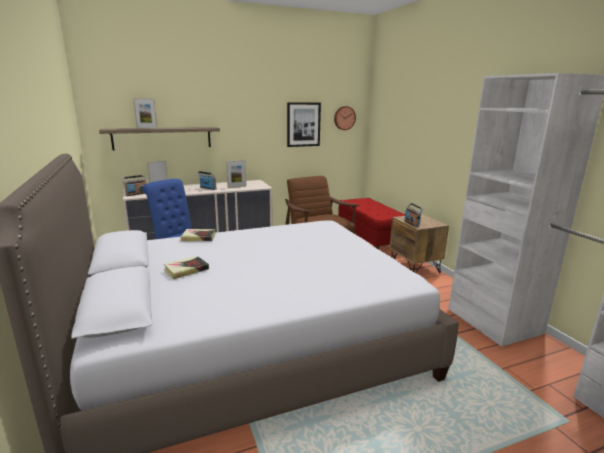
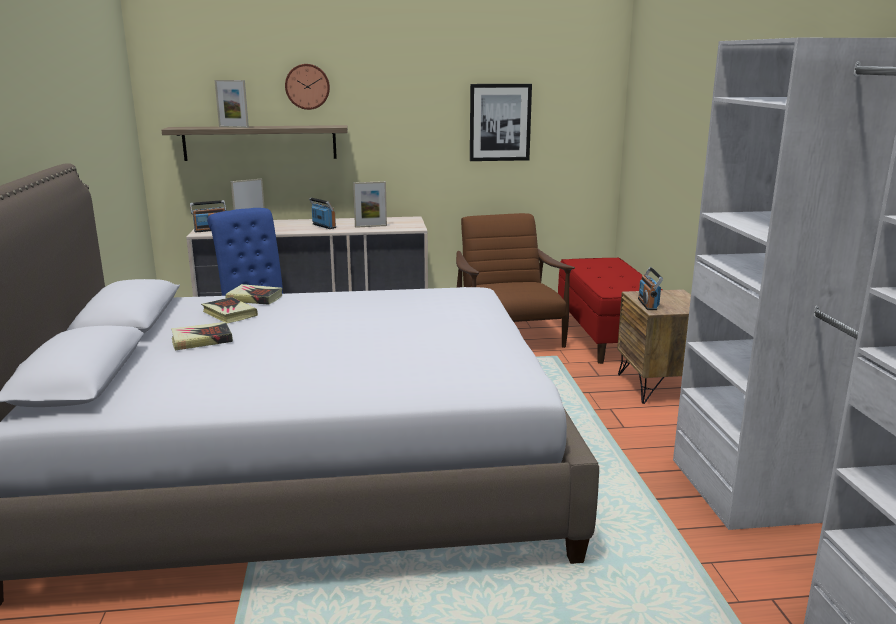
camera: 15 degrees right, 0 degrees up
(190, 249) = (229, 314): none -> book
(344, 118) = (578, 111): wall clock -> wall clock (307, 86)

